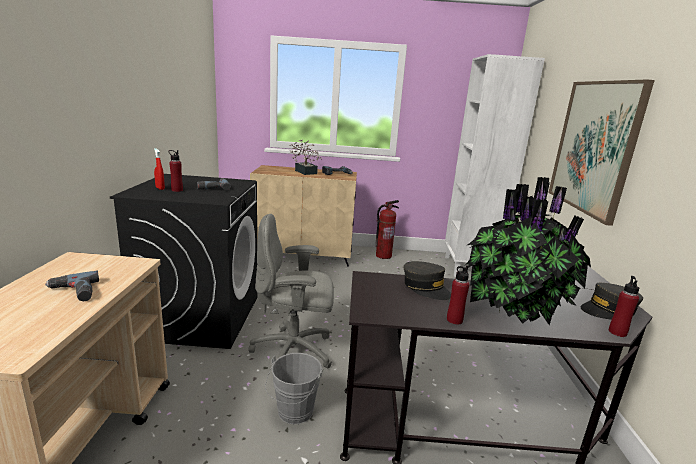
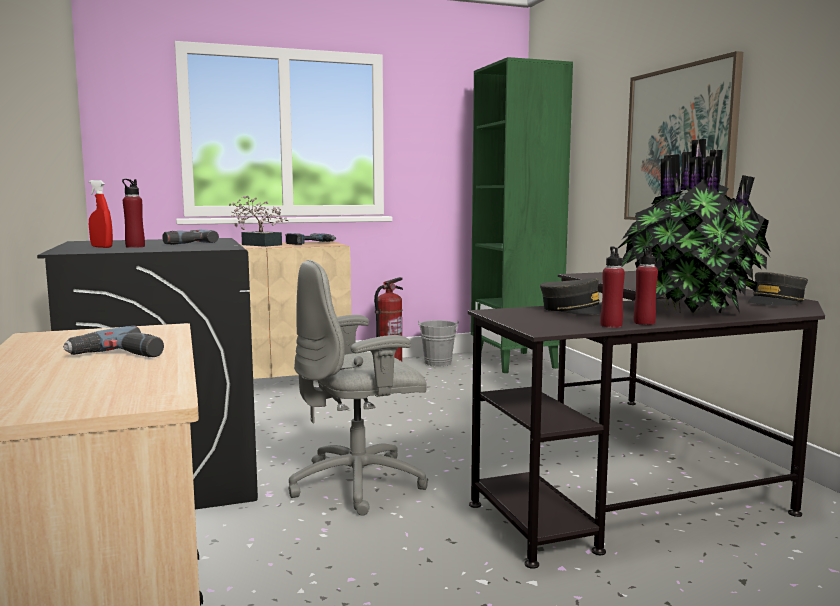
camera: 20 degrees left, 10 degrees down
(293, 414) = (422, 543): grey bucket -> grey bucket (438, 363)
(469, 268) = (516, 362): white bookcase -> green bookcase
(617, 332) = (804, 311): red bottle -> red bottle (611, 325)

